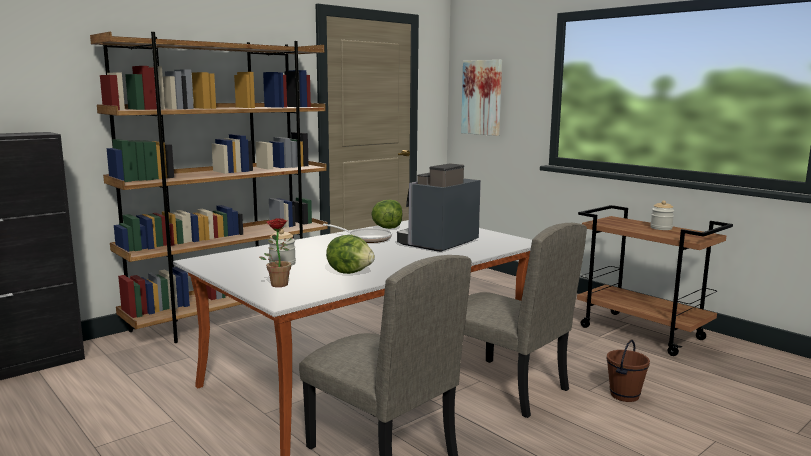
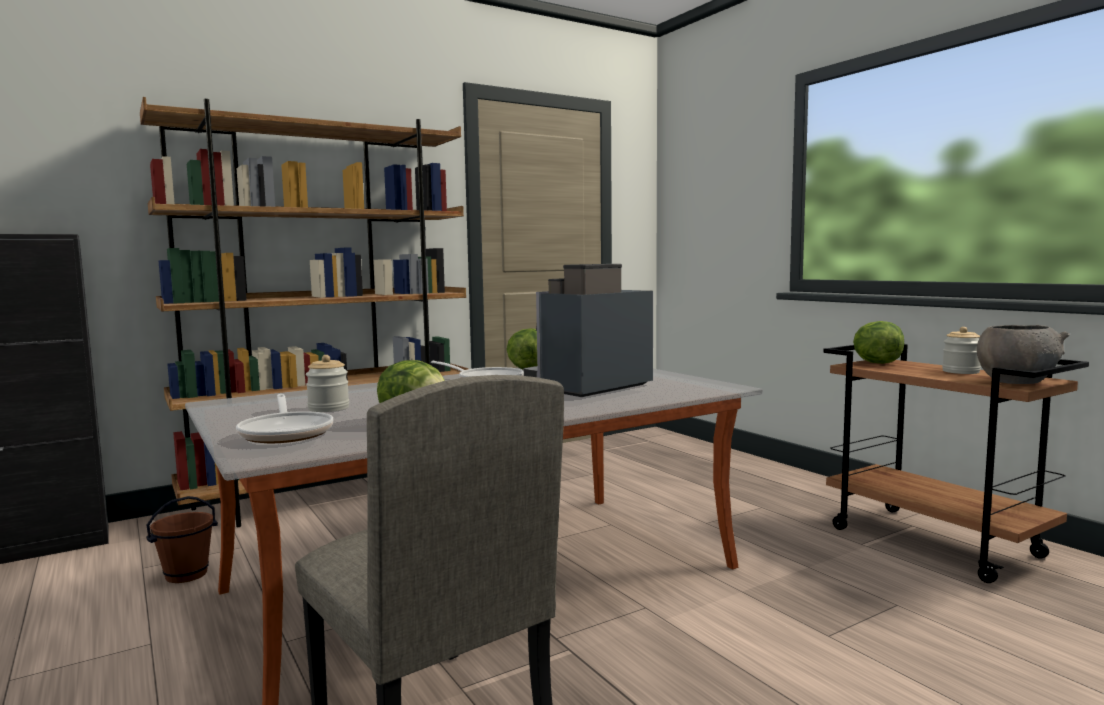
camera: 10 degrees right, 5 degrees down
(277, 283) = (286, 432): potted plant -> frying pan
(482, 97) = (698, 206): picture -> none
(505, 387) = (683, 621): beige chair -> none
(609, 221) = (876, 363): none -> lettuce
(624, 395) = (891, 650): brown bucket -> brown bucket (186, 575)
(693, 236) = (1016, 382): none -> grey bowl

